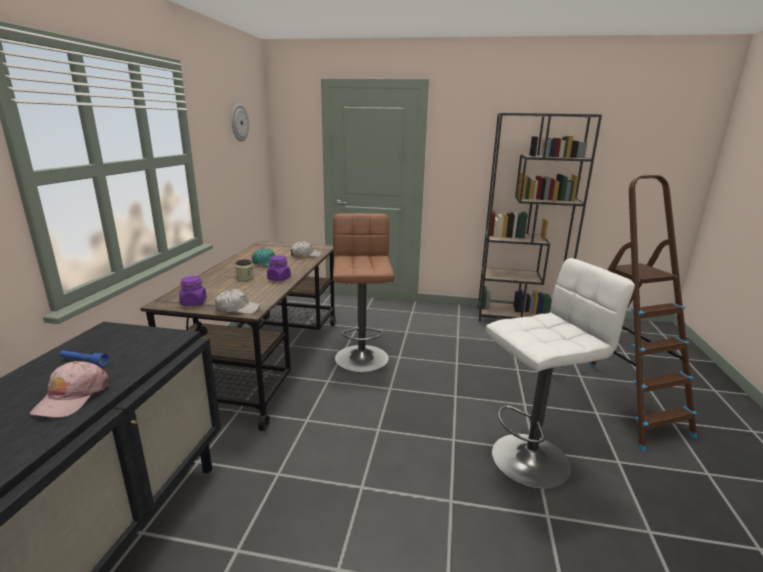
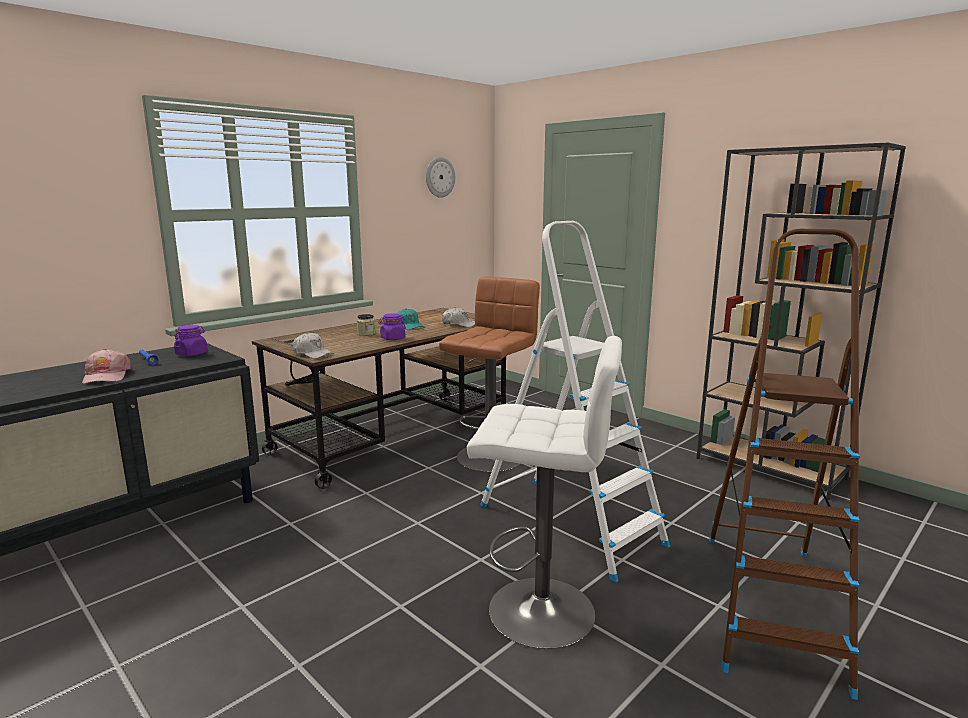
camera: 35 degrees right, 5 degrees down
(72, 397) = (106, 376): pink cap -> pink cap turned 60 degrees counterclockwise
(194, 302) = (291, 344): purple jar -> purple jar (192, 354)
(471, 391) = (570, 524): none -> white step ladder

